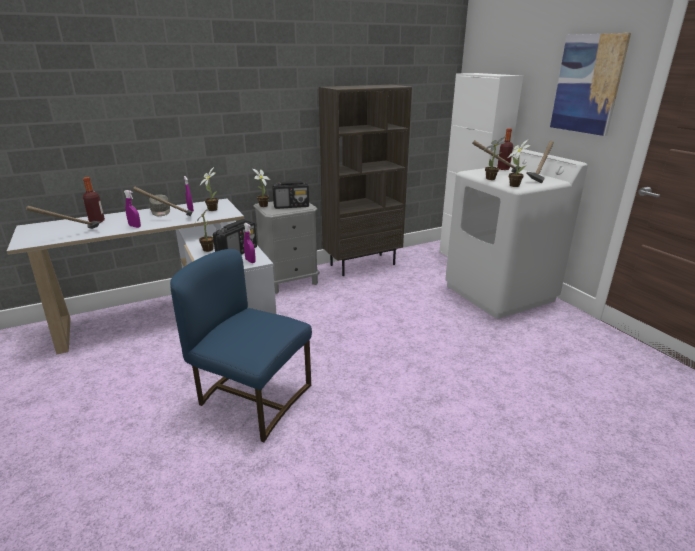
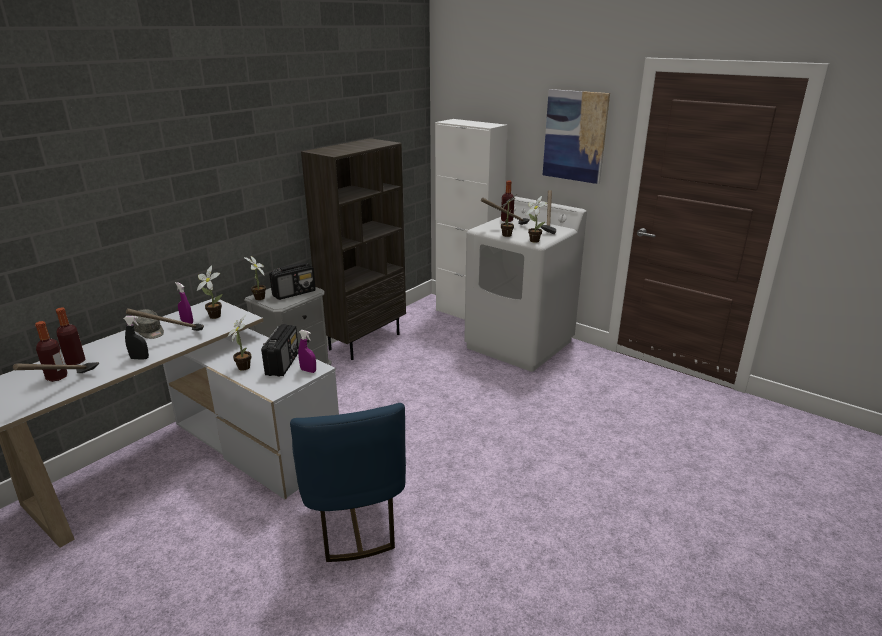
camera: 25 degrees left, 0 degrees up
(75, 228) = (57, 377): none -> bottle
(135, 226) = (139, 358): purple spray bottle -> black spray bottle
(252, 398) = (353, 520): blue chair -> blue chair turned 105 degrees counterclockwise

